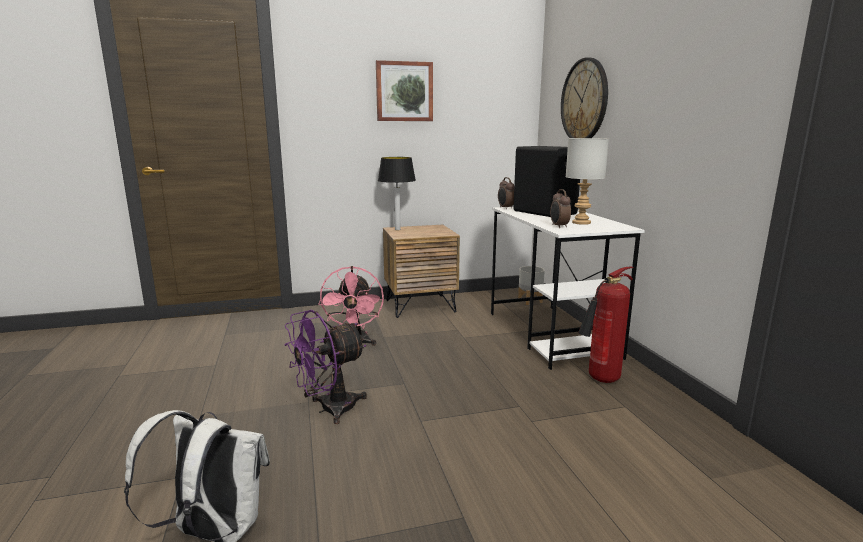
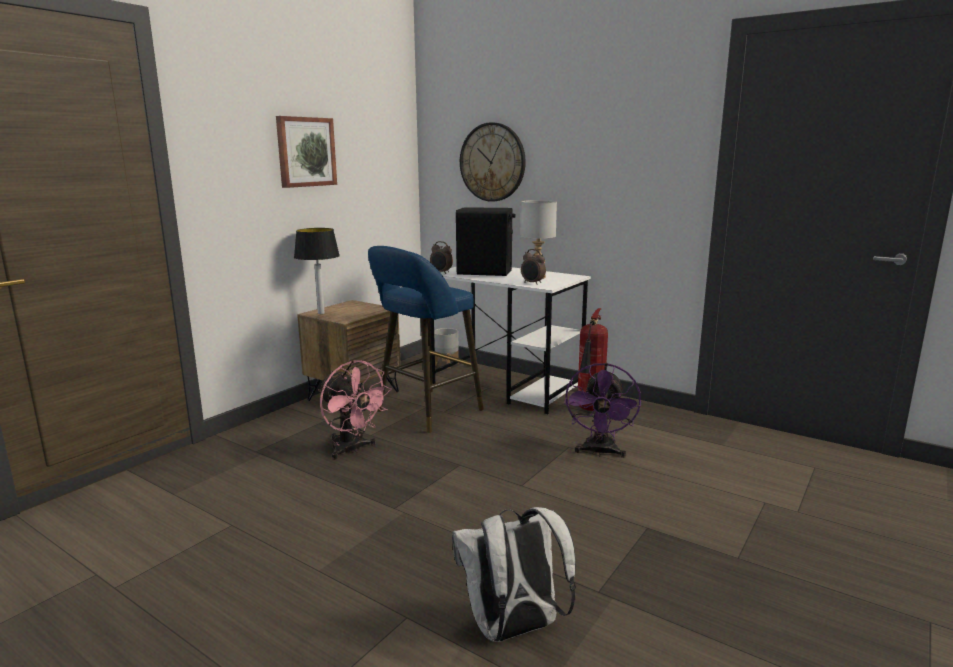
camera: 40 degrees left, 0 degrees up
(329, 409) = (435, 509): purple fan -> purple fan (600, 452)
(449, 333) = (425, 412): none -> blue stool

